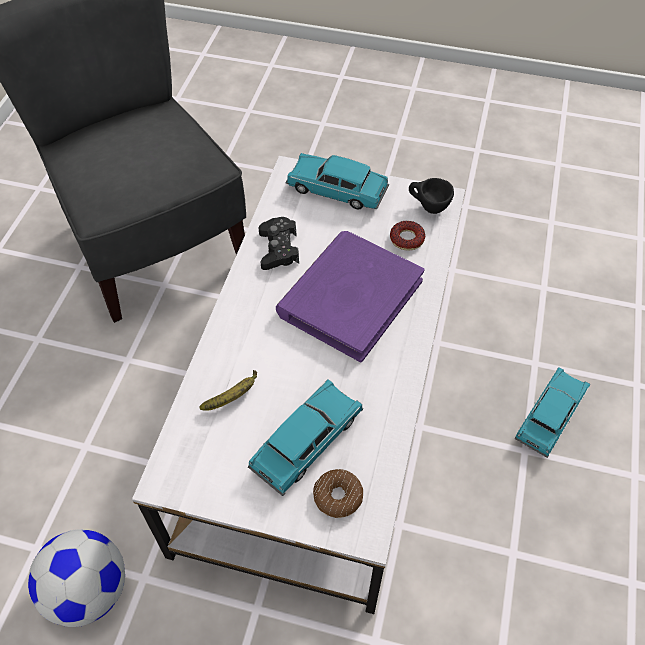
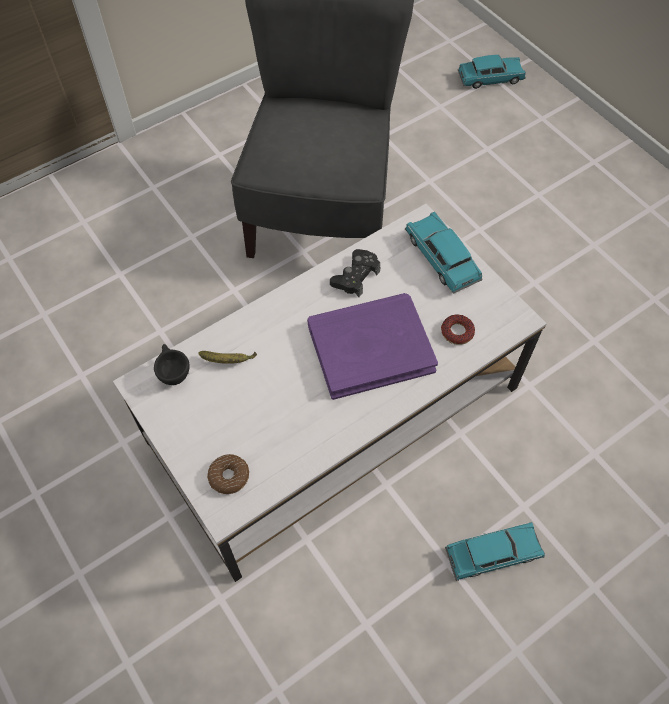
camera: 40 degrees right, 5 degrees up
(89, 591) = (87, 425): football -> none
(307, 443) = (244, 427): turquoise toy car -> turquoise toy car (490, 79)
(428, 208) = (499, 318): black cup -> black cup (173, 373)

